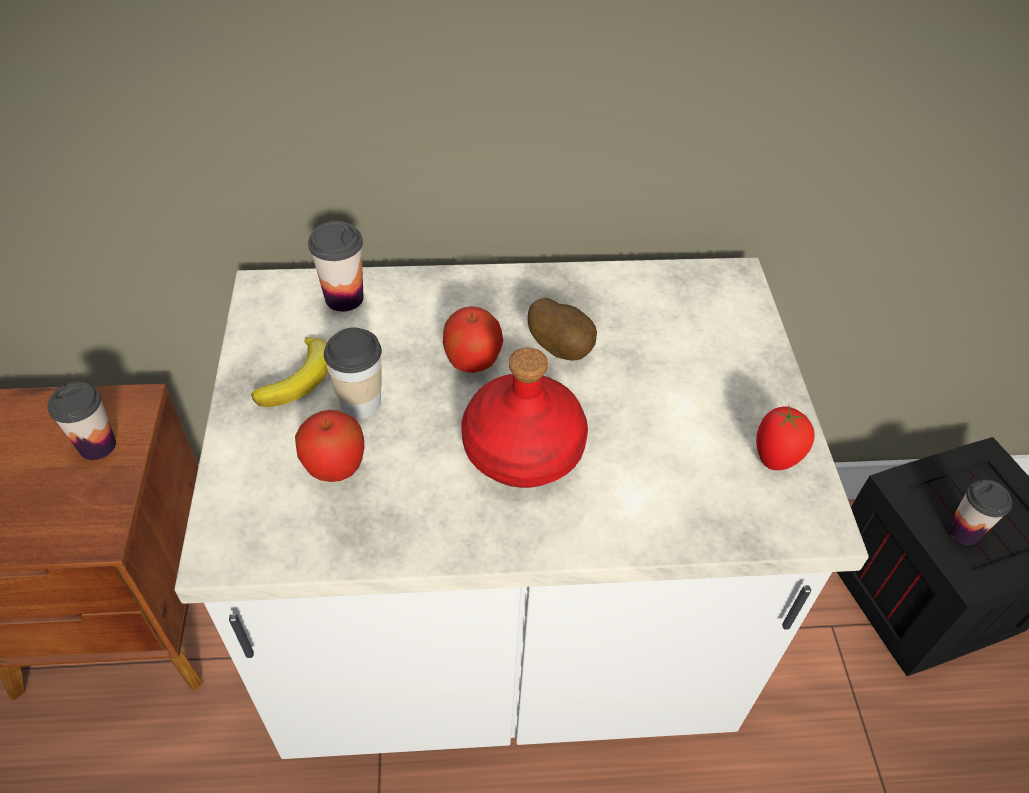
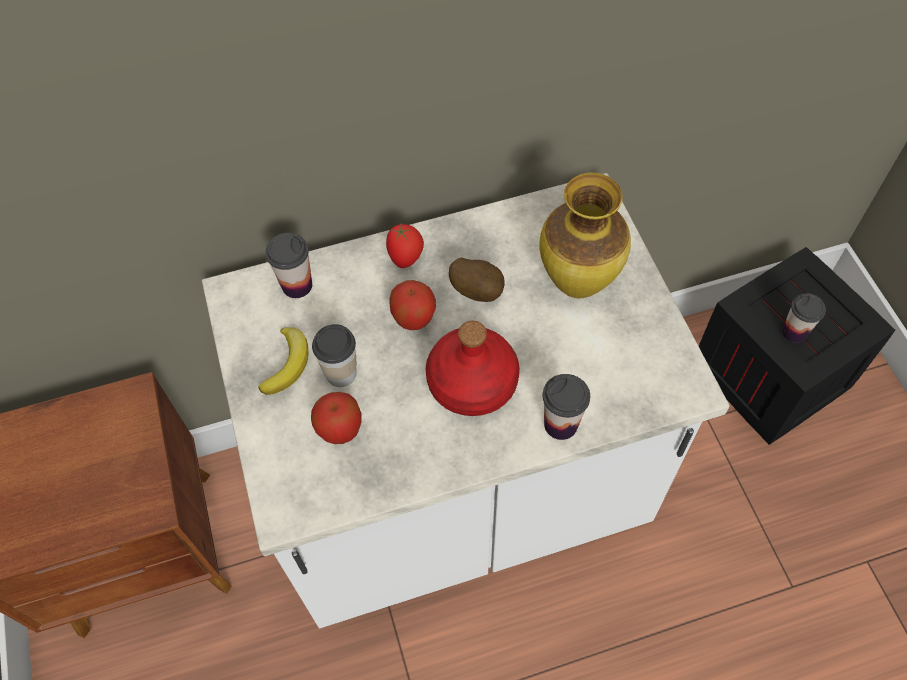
camera: 10 degrees left, 10 degrees up
(97, 446) = (119, 438): cup -> cup (560, 424)
(693, 366) = (579, 283): none -> vase
(776, 457) = (653, 345): tomato -> tomato (406, 258)

